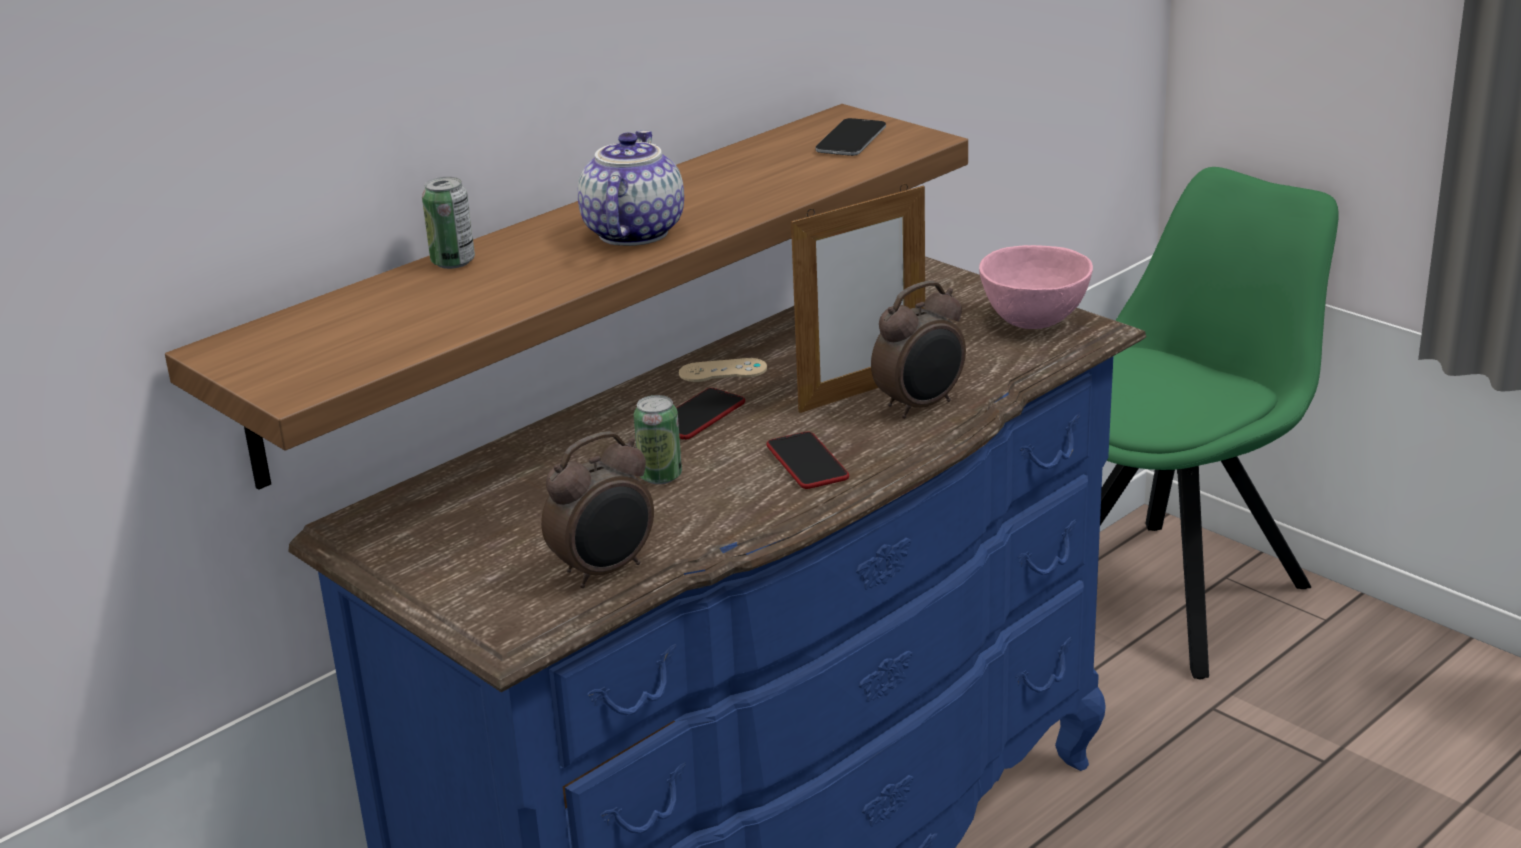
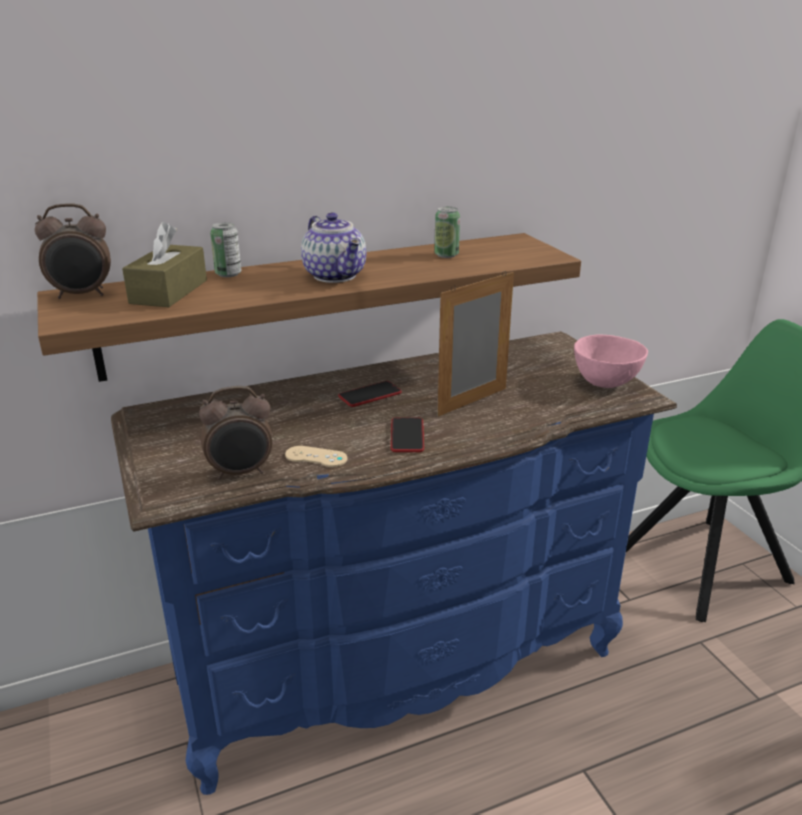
camera: 20 degrees right, 0 degrees up
(395, 310) = (169, 292): none -> brown tissue box
(631, 232) = (336, 276): teapot -> teapot turned 120 degrees clockwise
(660, 476) = (320, 424): can -> can (446, 255)
(723, 371) = (404, 373): beige game controller -> beige game controller (316, 457)
(851, 140) = (510, 250): phone -> none
(862, 391) = (472, 402): picture frame -> picture frame turned 150 degrees clockwise
(921, 406) = (500, 418): alarm clock -> alarm clock (82, 295)

